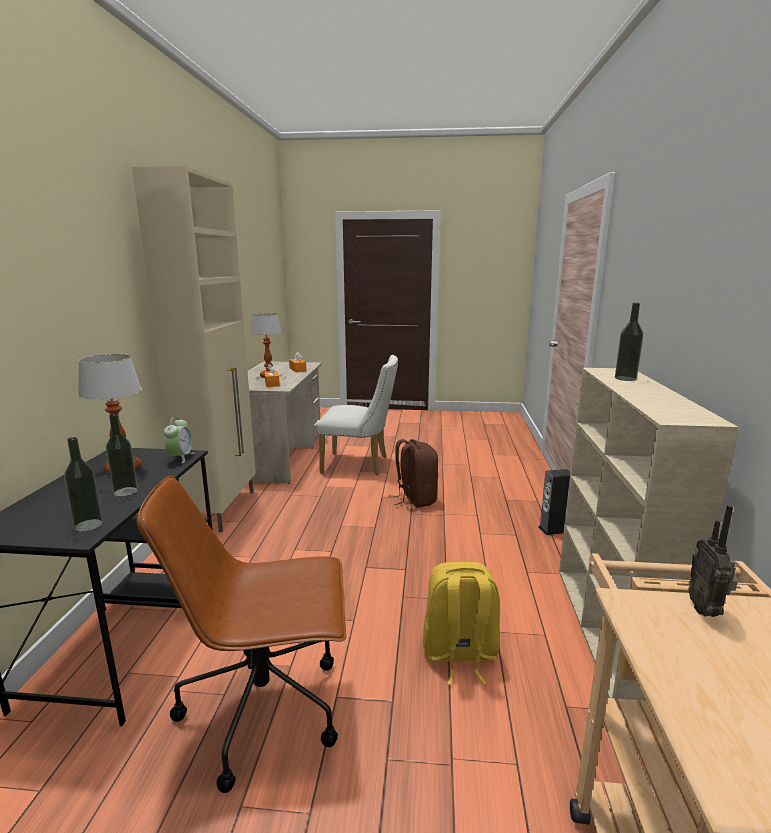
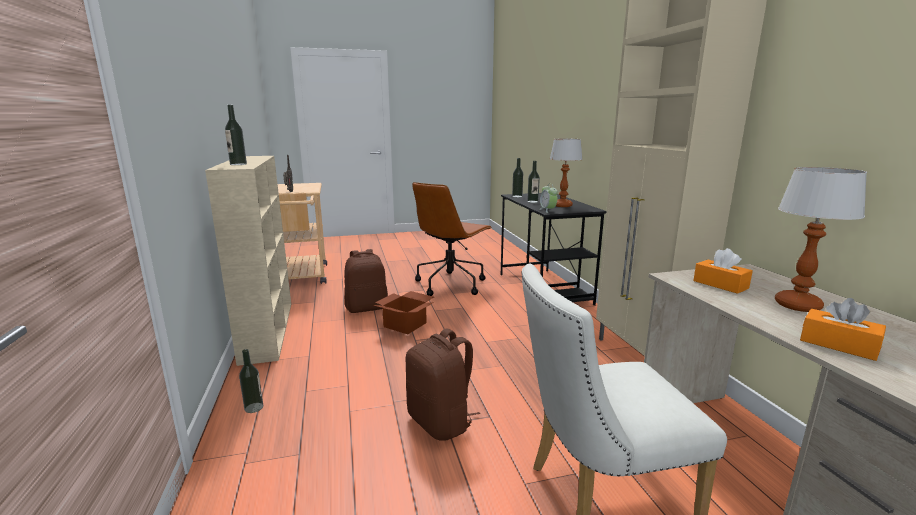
camera: 160 degrees right, 0 degrees up
(266, 708) = (451, 284): brown office chair -> brown office chair turned 150 degrees clockwise
(407, 597) = (406, 324): none -> cardboard box
(459, 654) = (367, 308): yellow backpack -> brown backpack
(553, 529) = (254, 407): speaker -> bottle

